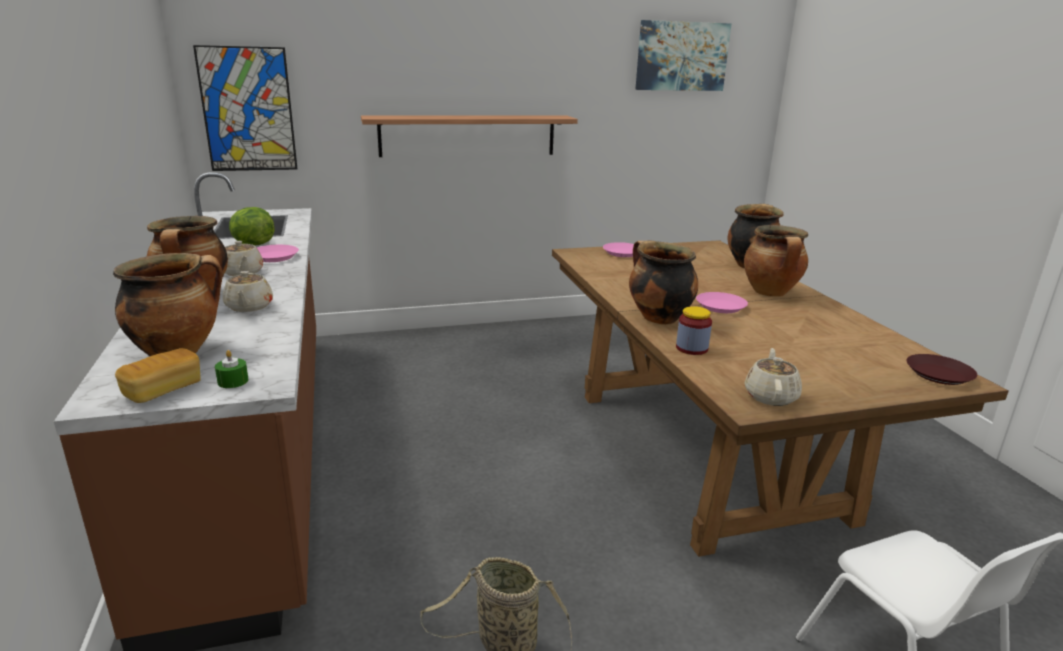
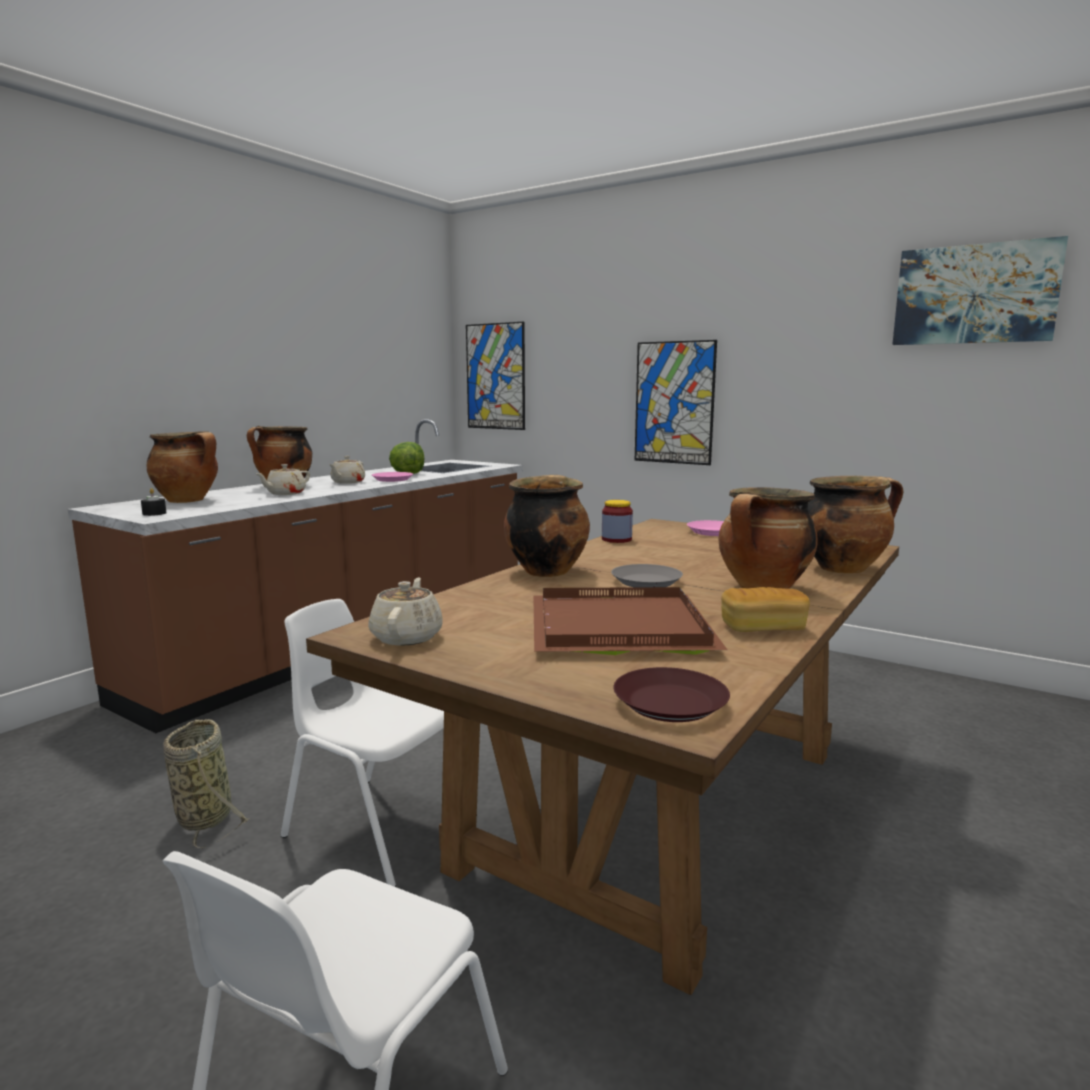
camera: 50 degrees right, 10 degrees down
(163, 390) = (126, 509): bread -> bread (763, 628)
(233, 381) = (154, 513): green candle -> black candle
(468, 135) = (674, 403): shelf -> picture
(617, 560) = (378, 826): none -> white chair
(691, 348) = (485, 593): jar -> jar (616, 539)
(720, 307) = (645, 582): pink plate -> grey plate
(770, 396) = (407, 636): beige teapot -> beige teapot turned 60 degrees counterclockwise
(805, 343) = (615, 626): none -> brown tray

